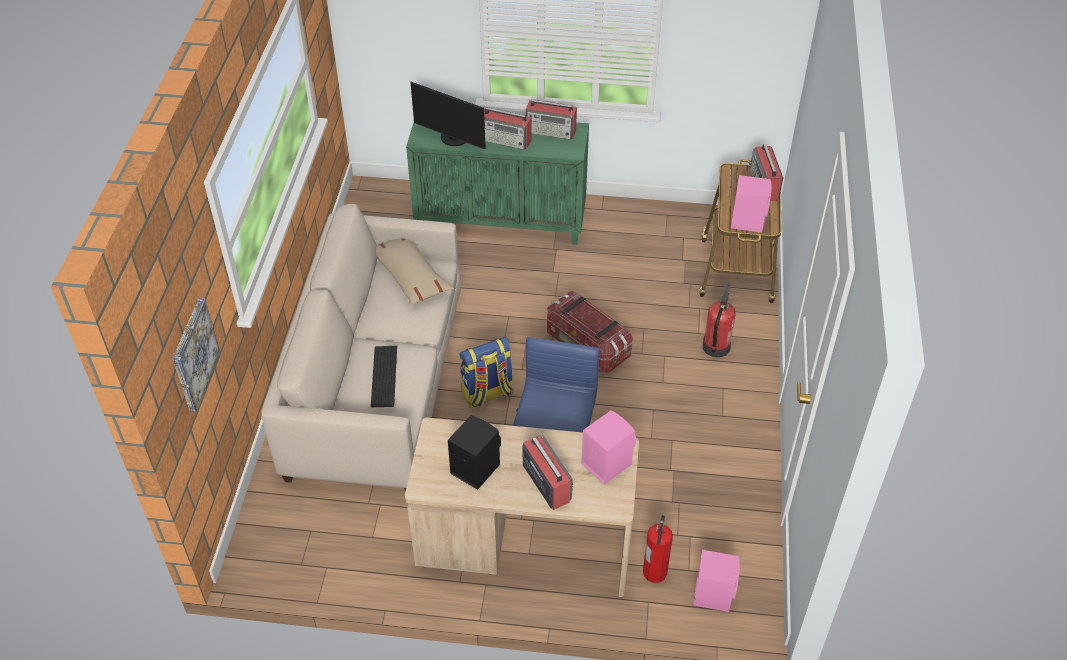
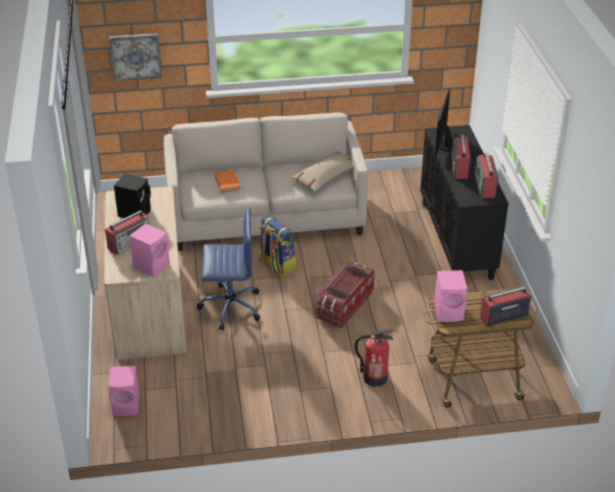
camera: 75 degrees right, 10 degrees down
(384, 376) = (227, 183): keyboard -> orange book
(502, 221) = (457, 240): green cabinet -> black cabinet
(655, 571) = (140, 372): fire extinguisher -> none

